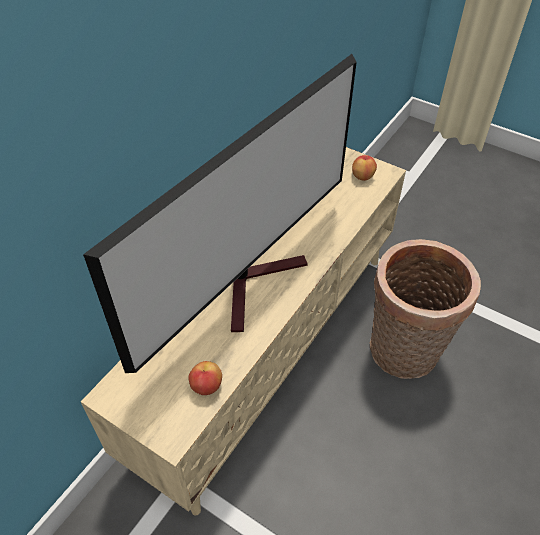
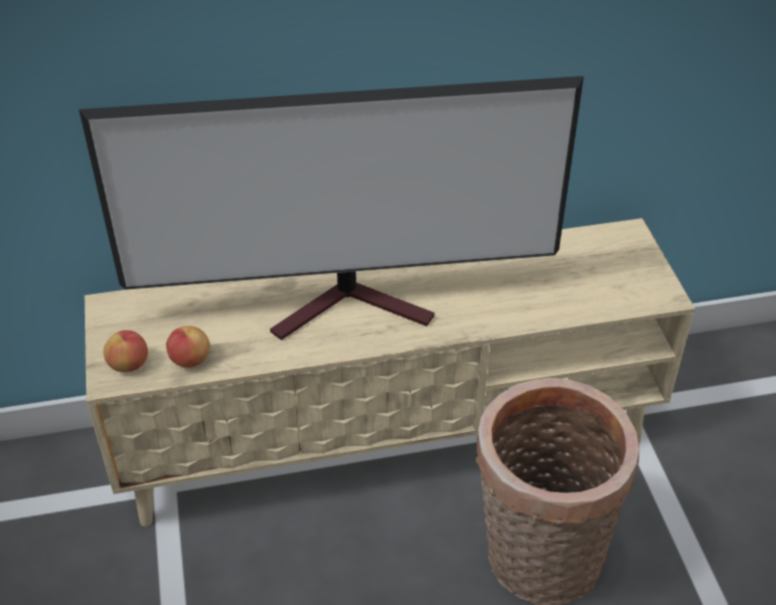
camera: 45 degrees right, 5 degrees down
(362, 176) = (625, 280): apple -> apple (129, 364)

